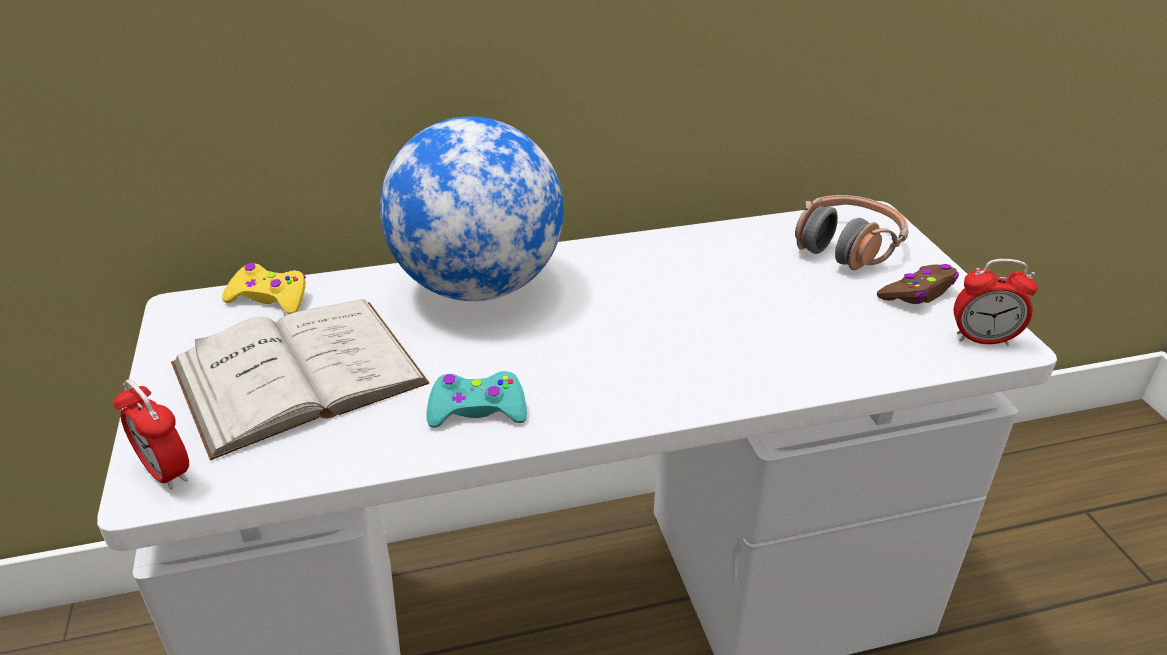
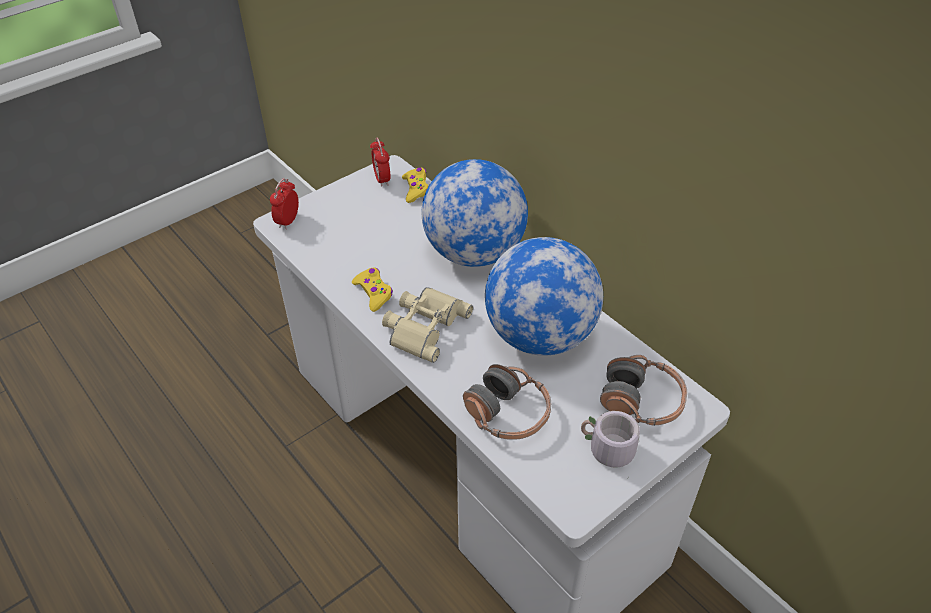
camera: 65 degrees right, 10 degrees up
(298, 373) = (366, 225): white book -> none
(477, 410) = (373, 293): turquoise game controller -> yellow game controller
(597, 377) = (423, 326): none -> beige binoculars
(691, 281) = (540, 336): none -> globe
(824, 349) = (508, 414): none -> headphones
(918, 293) = (606, 451): brown game controller -> grey mug
(982, 339) = (570, 493): alarm clock -> alarm clock (382, 179)

